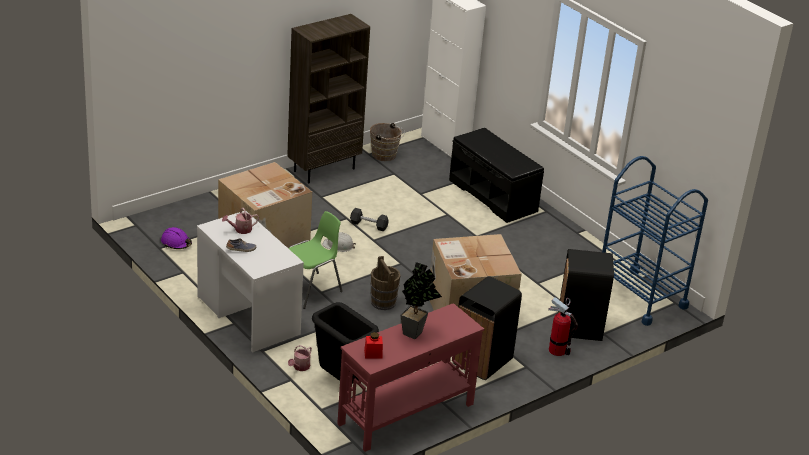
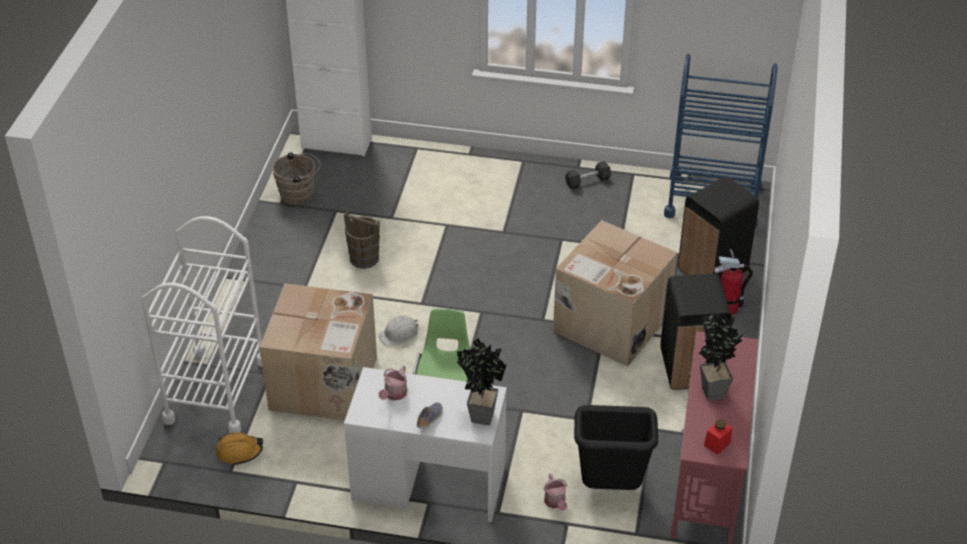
camera: 40 degrees left, 10 degrees up
(176, 243) = (239, 452): purple hard hat -> orange hard hat
(205, 212) = (216, 391): none -> white cart
(269, 263) = (479, 414): none -> potted plant
(324, 169) = (263, 252): brown bookcase -> none
(368, 225) = (394, 289): black dumbbell -> black dumbbell (587, 181)
(383, 302) = (526, 368): brown bucket -> brown bucket (364, 258)
(493, 195) = (457, 174): black bench -> none

